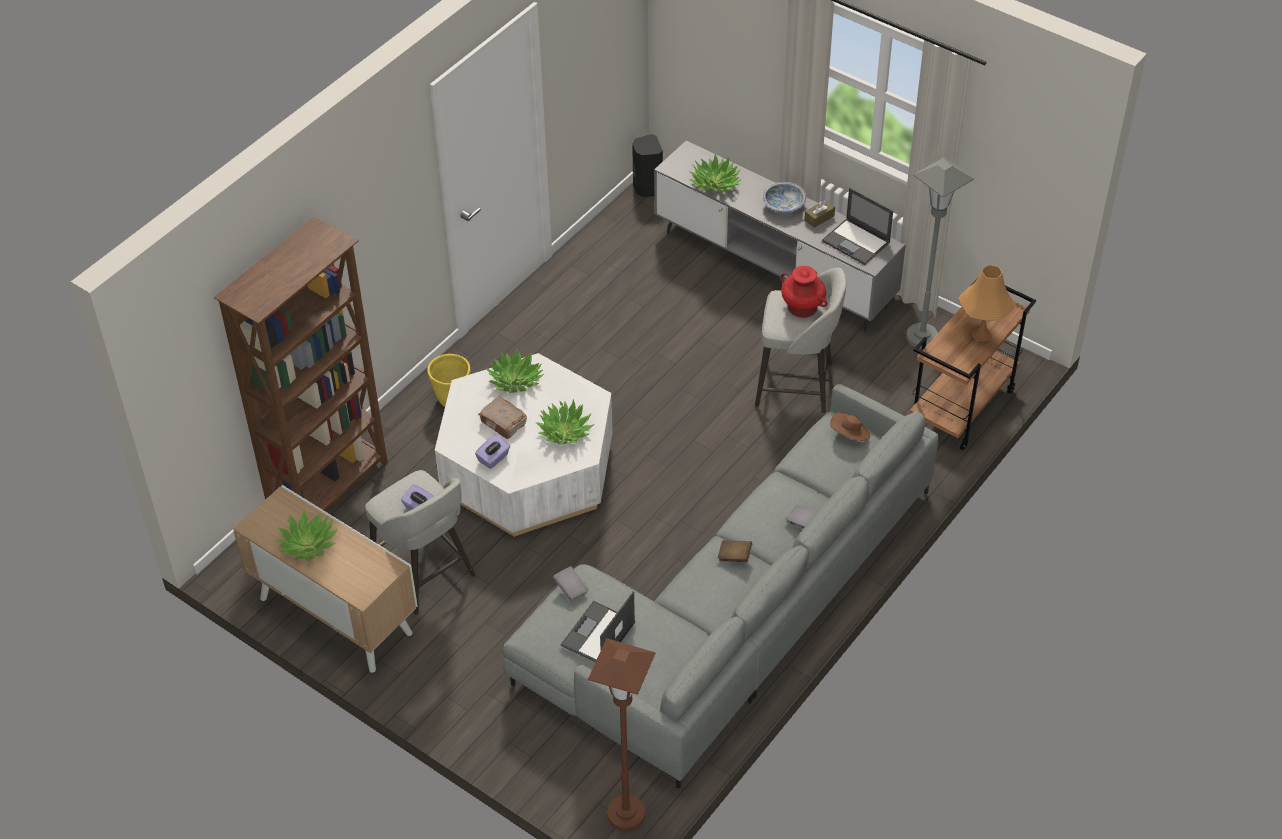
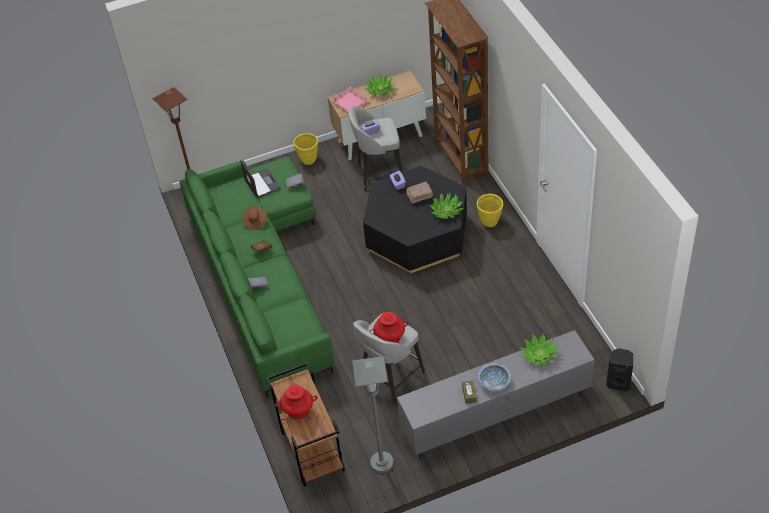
camera: 125 degrees right, 0 degrees up
(361, 572) = (349, 102): none -> pink tray
(443, 691) = (308, 160): none -> yellow planter
(527, 469) = (417, 234): white coffee table -> black coffee table
(564, 431) = (395, 217): potted plant -> none
(731, 613) = (263, 276): grey sofa -> green sofa
(850, 435) = (297, 335): brown hat -> brown hat (255, 222)
(856, 242) = (433, 403): laptop -> none
(981, 334) = (298, 411): orange table lamp -> red vase

